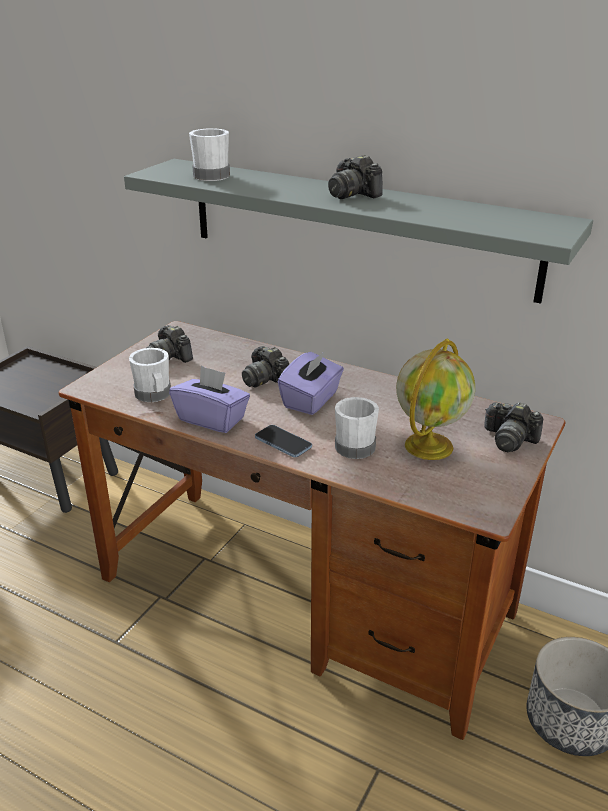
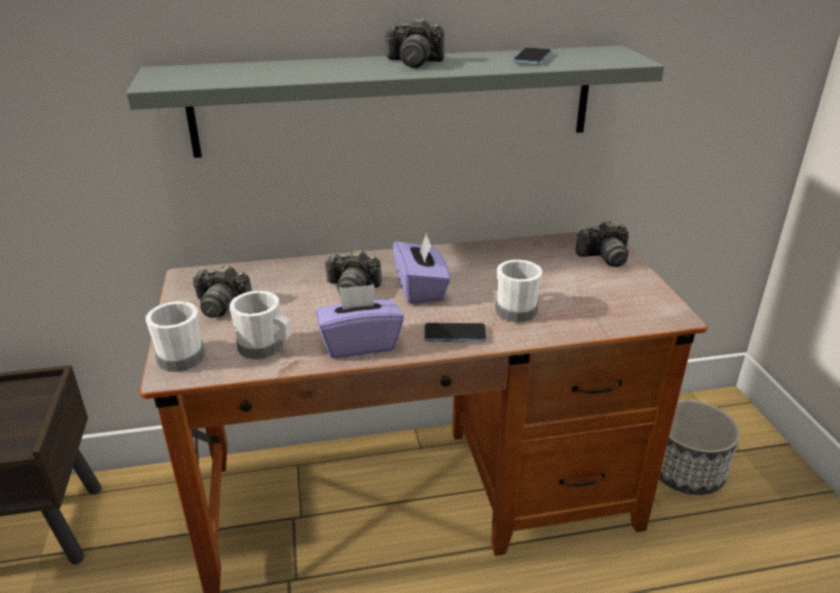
camera: 40 degrees left, 0 degrees up
(211, 175) = (231, 73): white mug -> white mug (177, 356)
(429, 445) = (562, 285): globe -> none
(459, 213) = (532, 58): none -> phone

